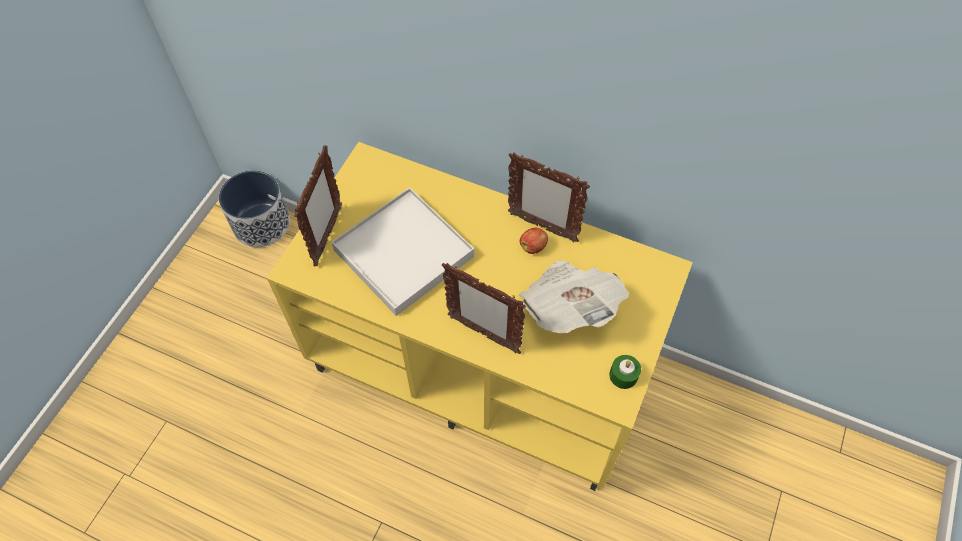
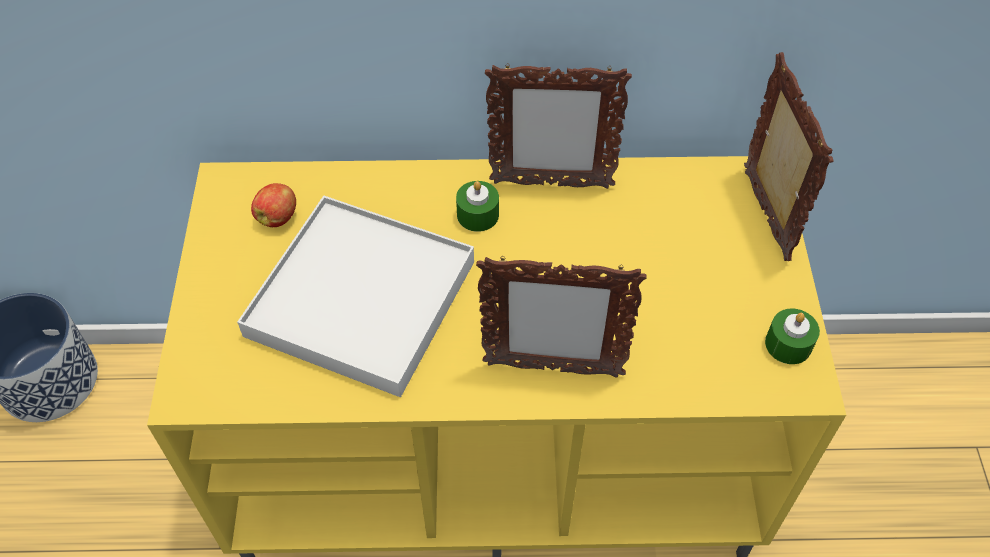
camera: 25 degrees left, 5 degrees down
(327, 236) = (222, 320): picture frame -> picture frame (764, 216)
(491, 229) = (477, 215): none -> green candle
(533, 247) = (554, 216): apple -> apple (278, 217)
(569, 307) = (655, 279): newspaper -> none

